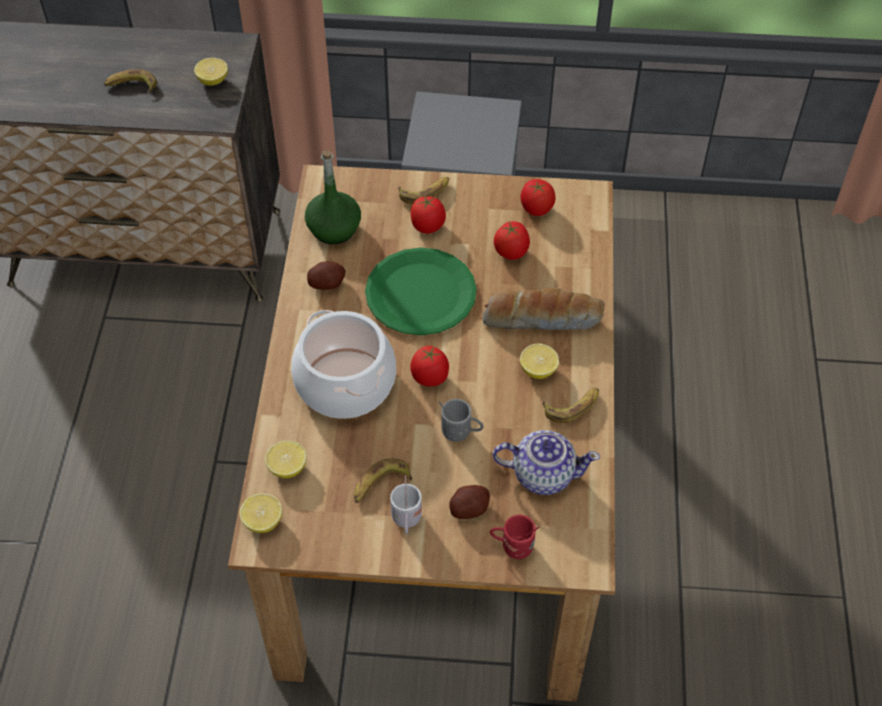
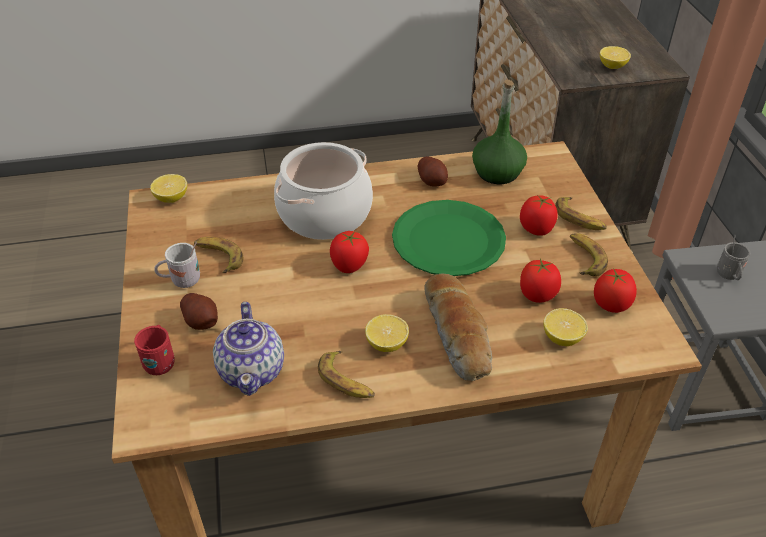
camera: 75 degrees right, 10 degrees down
(131, 86) = (574, 34): banana -> banana (584, 258)
(287, 467) = (227, 200): lemon -> lemon (562, 337)
(460, 433) = (289, 299): grey mug -> grey mug (729, 276)

